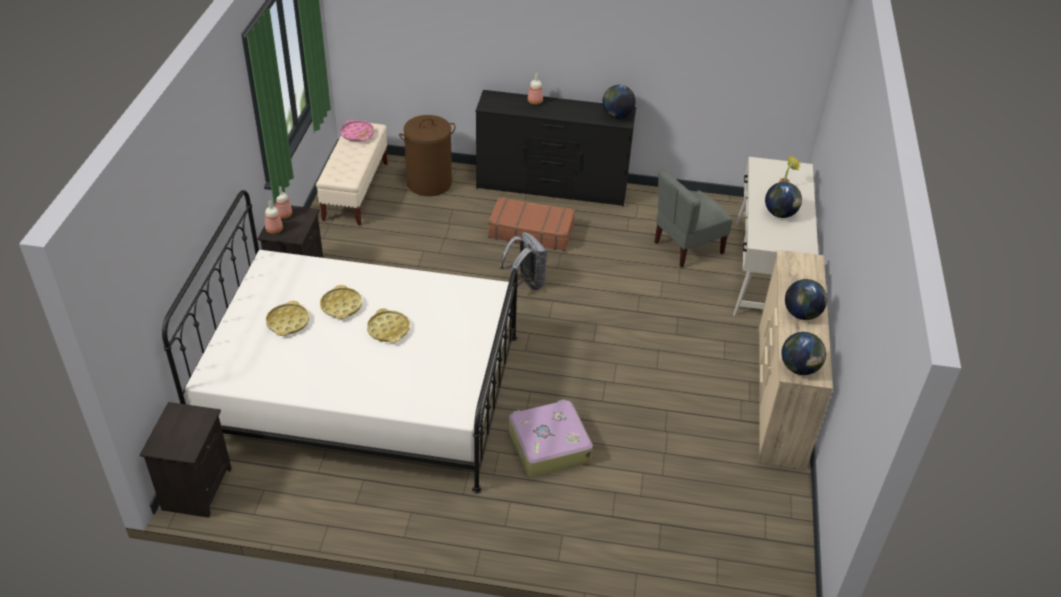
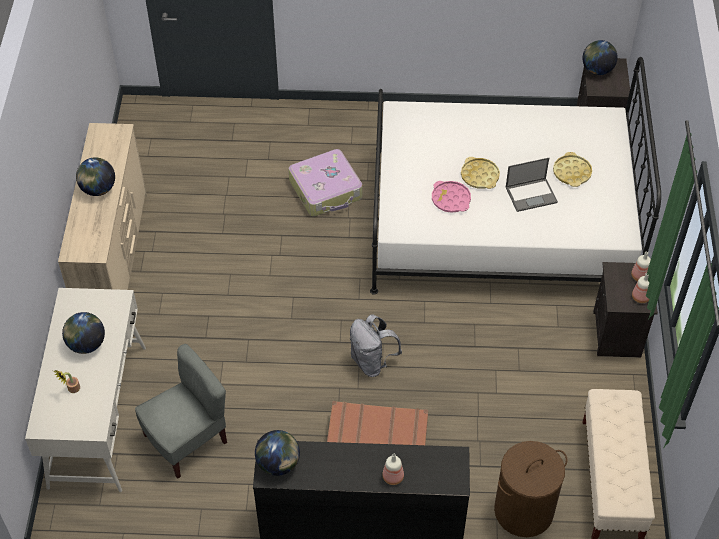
camera: 175 degrees right, 10 degrees up
(341, 306) = (531, 194): yellow tray -> laptop
(357, 134) = (628, 484): pink tray -> pink tray (450, 199)
(799, 368) = (113, 136): globe -> globe (597, 70)

